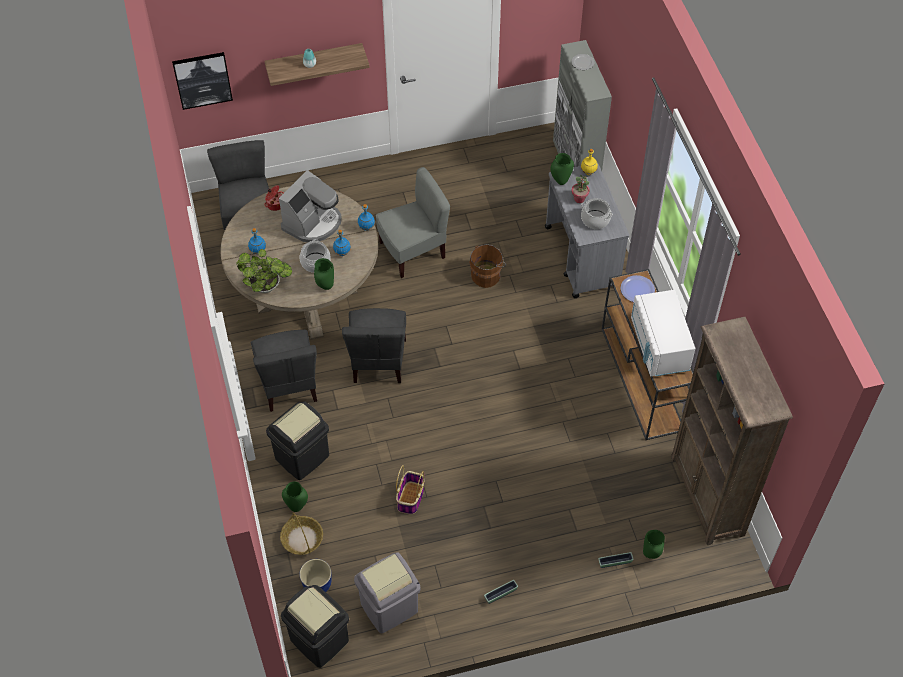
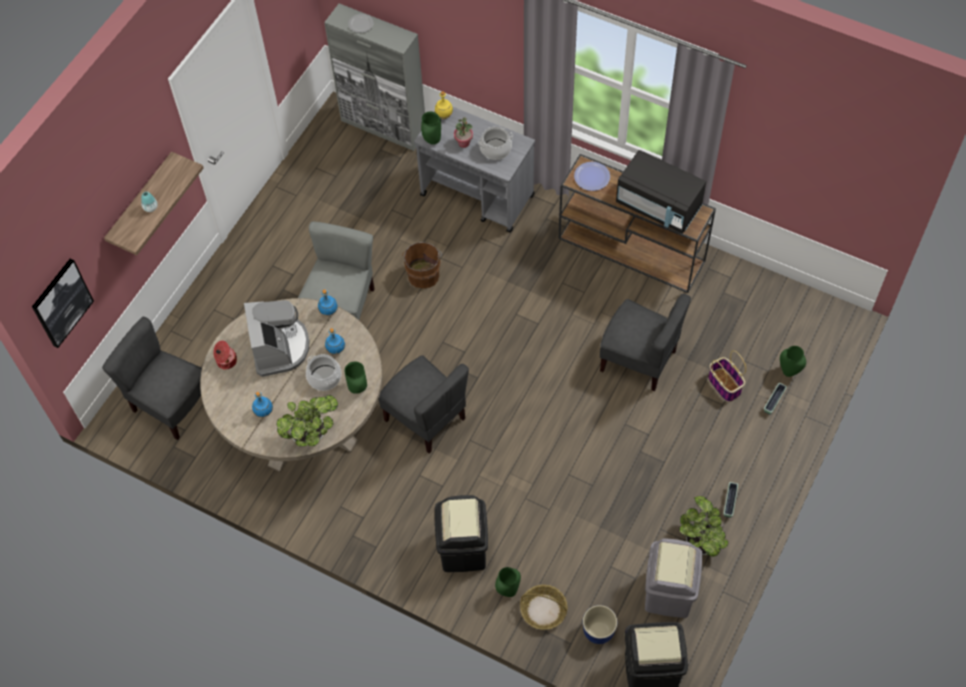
camera: 45 degrees left, 5 degrees up
(288, 385) = (380, 505): grey chair -> grey chair (639, 360)
(410, 499) = (583, 498): basket -> basket (725, 385)
(450, 598) = (701, 541): none -> potted plant
(659, 346) = (658, 206): white microwave -> black microwave
(707, 496) = (774, 294): brown bookcase -> none

